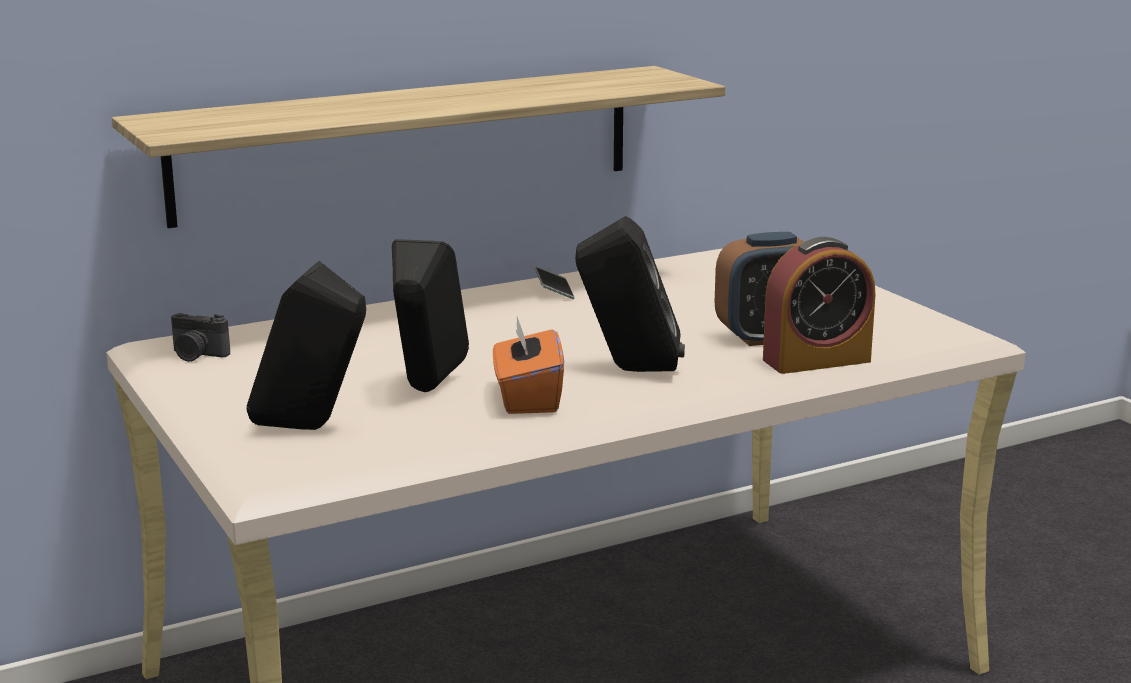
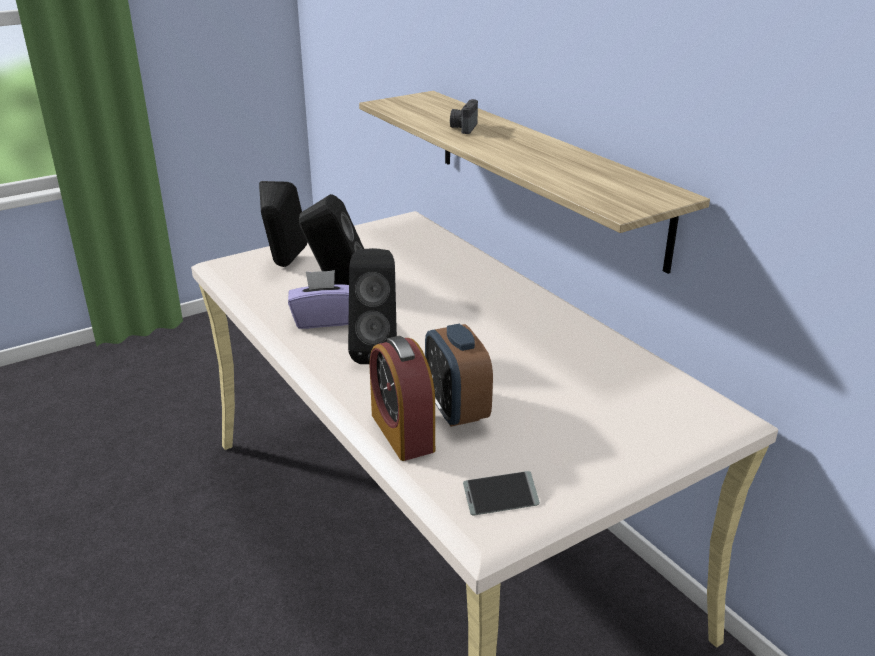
camera: 85 degrees right, 10 degrees up
(197, 355) = (394, 228): camera -> camera (463, 128)
(527, 399) = (323, 319): orange tissue box -> purple tissue box
(554, 290) = (549, 317): phone -> phone (500, 499)

